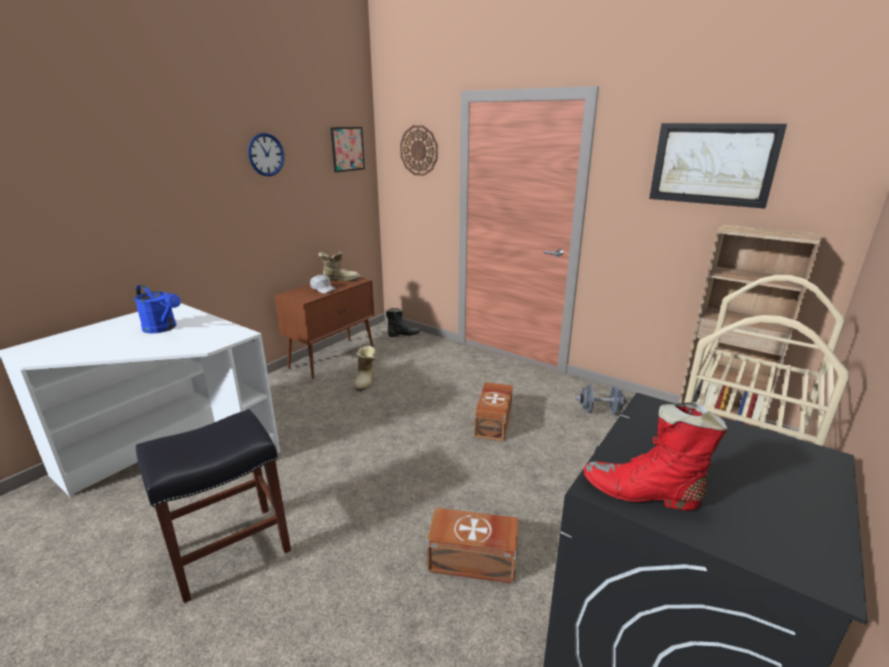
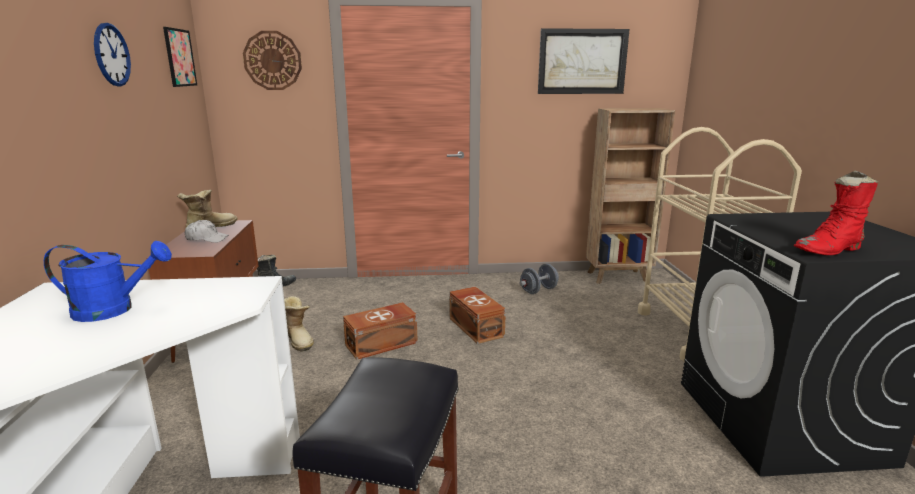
camera: 40 degrees left, 5 degrees down
(473, 561) = (606, 425): brown storage box -> brown storage box (382, 344)

